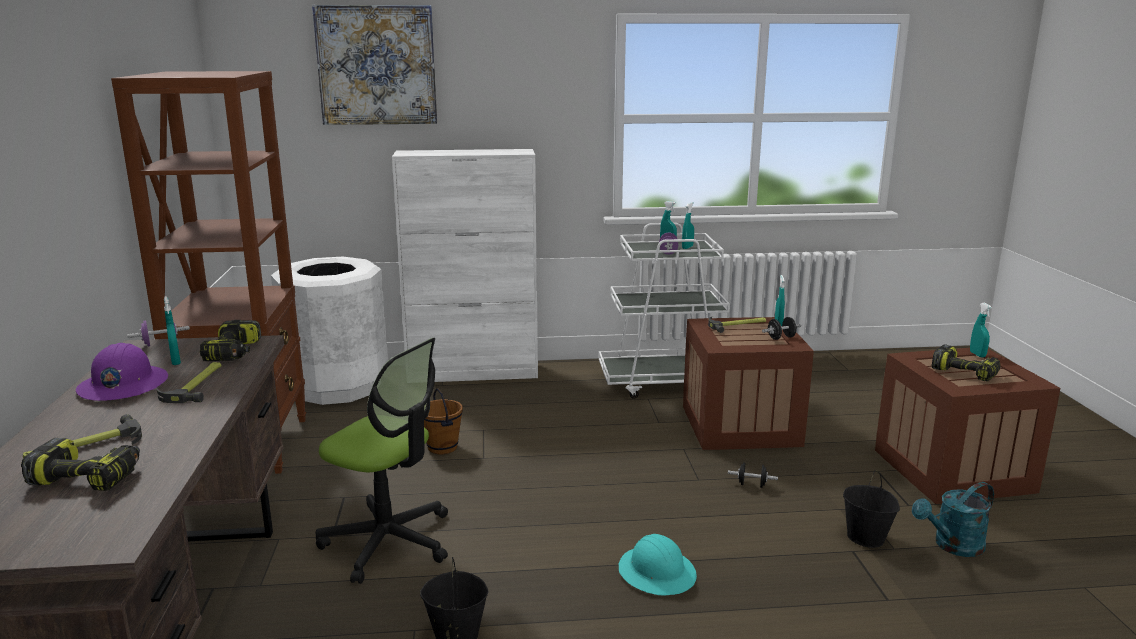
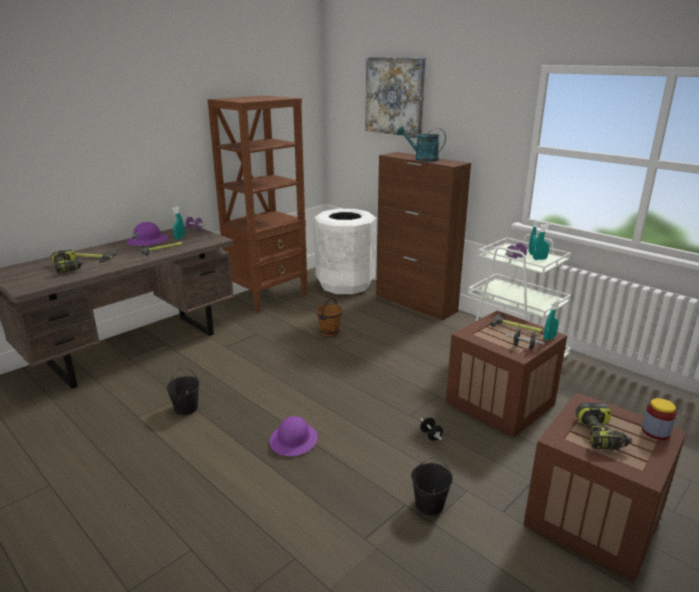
camera: 50 degrees right, 5 degrees up
(234, 353) = (201, 241): power drill -> none
(388, 542) = (235, 360): office chair -> none
(473, 372) = (416, 303): white cabinet -> brown cabinet
(657, 572) = (294, 440): turquoise hard hat -> purple hard hat
(952, 546) = (472, 551): turquoise watering can -> turquoise watering can (422, 159)
(977, 354) = (655, 431): turquoise spray bottle -> jar

